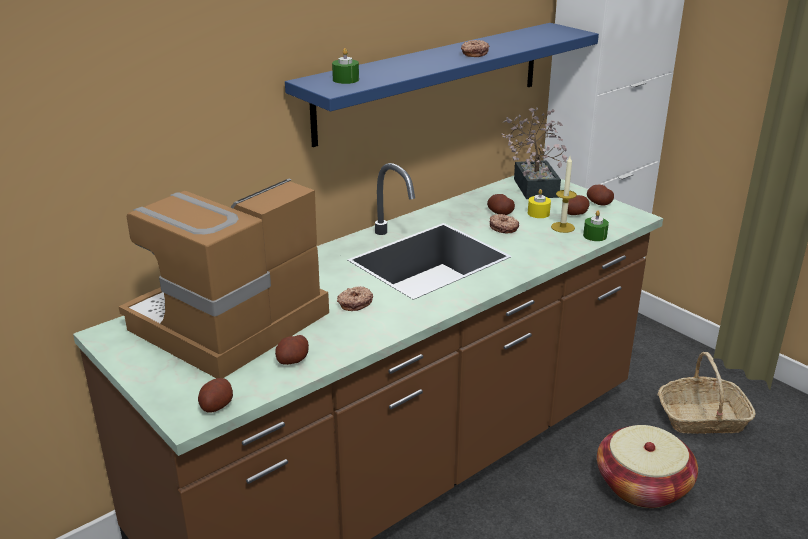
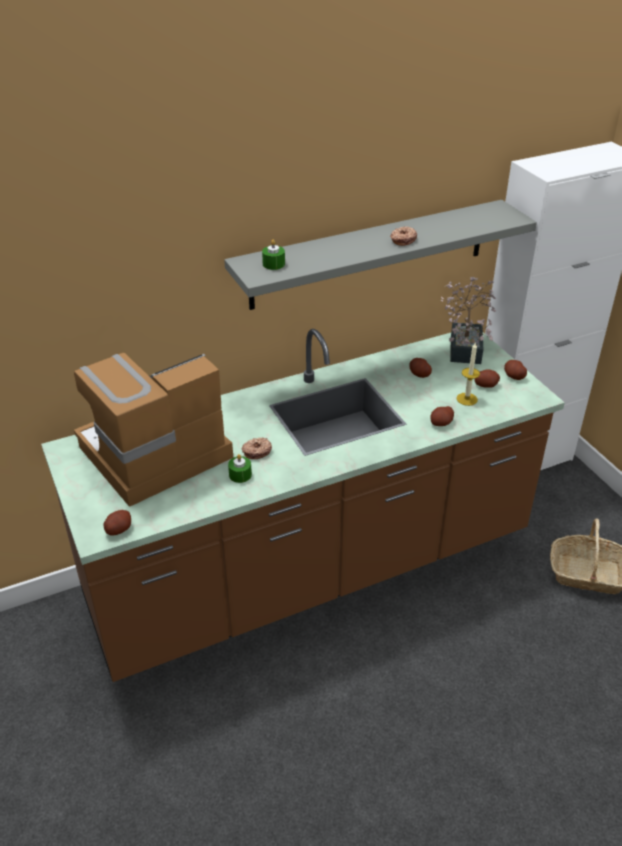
camera: 15 degrees right, 10 degrees up
(293, 360) = (188, 498): potato -> potato (441, 423)
(432, 81) = (370, 254): blue shelf -> grey shelf
(503, 228) = (414, 391): donut -> none
(538, 213) = (453, 380): yellow candle -> none
(595, 236) = (490, 413): green candle -> green candle (240, 475)
(642, 485) = (504, 626): basket -> none

